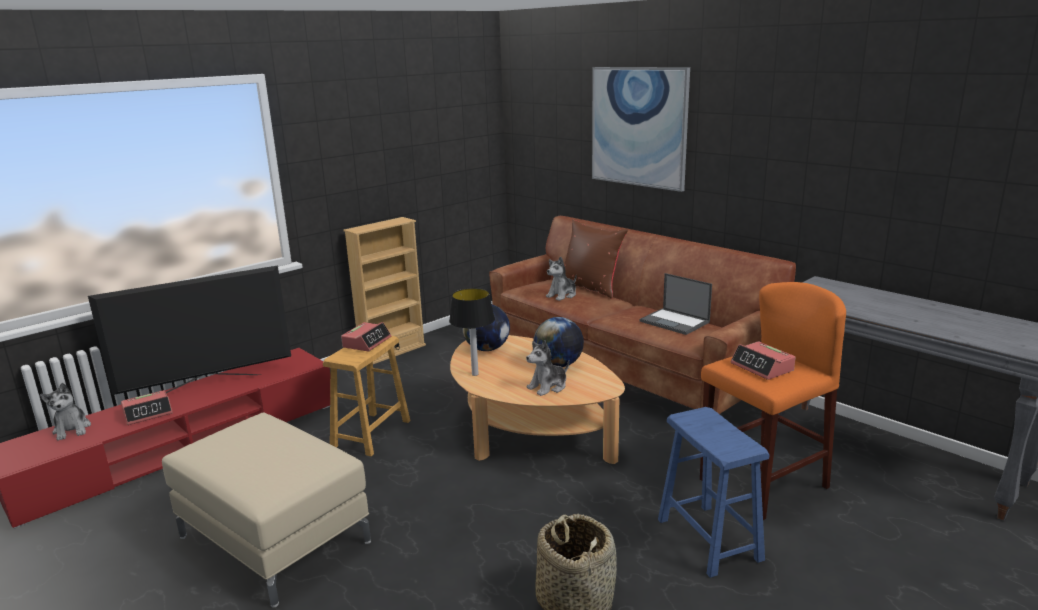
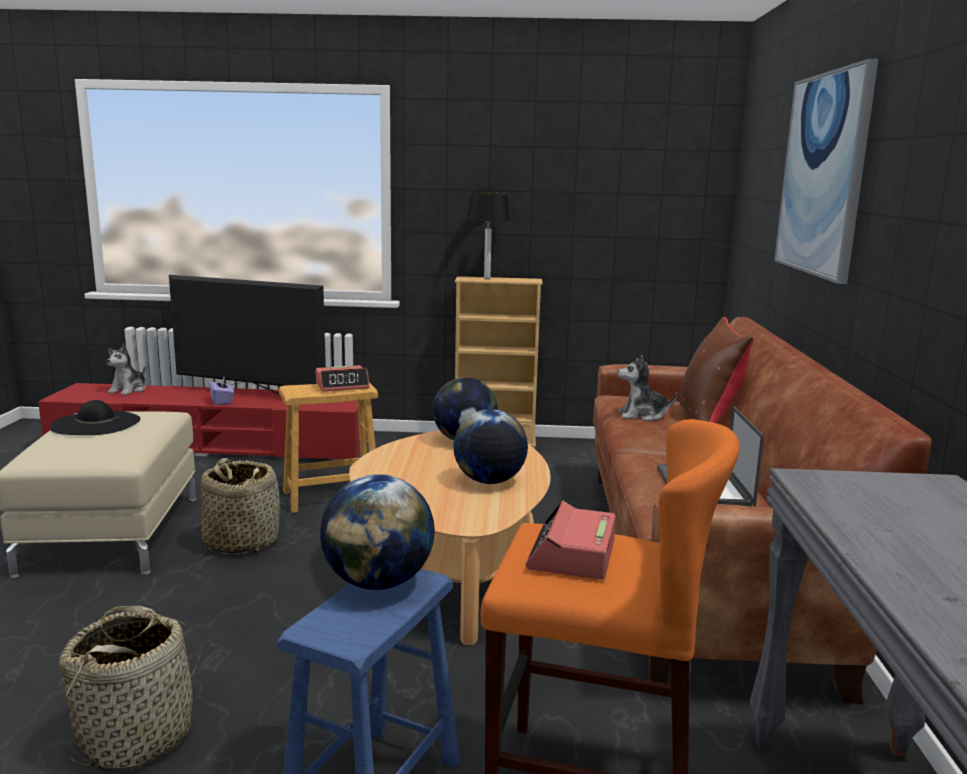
camera: 45 degrees right, 5 degrees down
(148, 413) = (180, 397): alarm clock -> none
(199, 400) = (222, 401): none -> purple tissue box
(234, 450) = (96, 423): none -> black hat
(382, 489) = (241, 541): none -> basket
(474, 374) = (394, 454): table lamp -> table lamp (486, 278)
(548, 387) = (423, 494): plush toy -> none
(695, 423) = (379, 582): none -> globe

